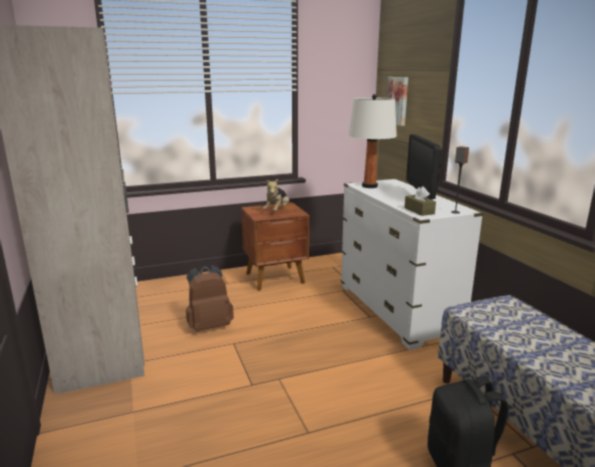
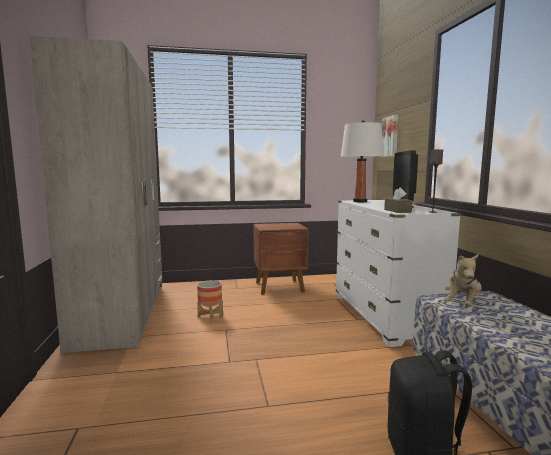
camera: 10 degrees right, 10 degrees down
(209, 325) = (210, 315): brown backpack -> planter
(277, 211) = (282, 226): plush toy -> plush toy (462, 304)

